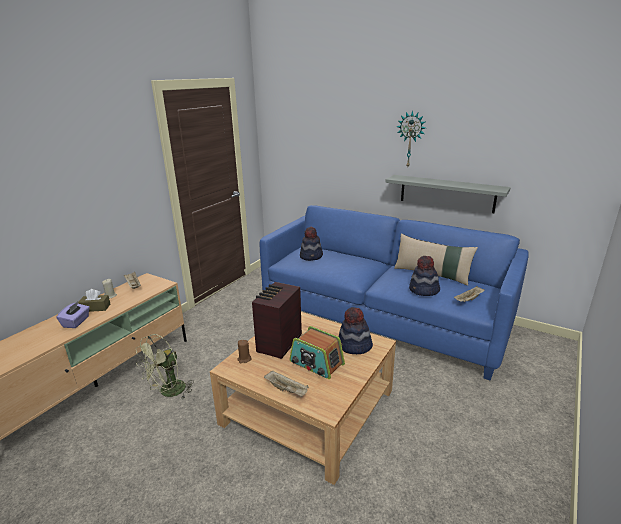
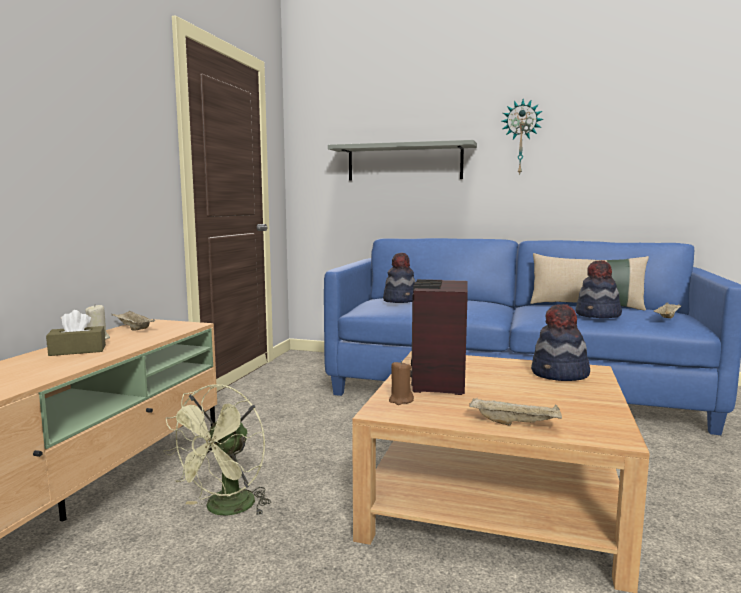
camera: 15 degrees left, 15 degrees down
(76, 322) = (50, 365): purple tissue box -> none
(316, 363) = (526, 394): radio -> none
(446, 193) = (576, 205): grey shelf -> grey shelf (404, 162)

